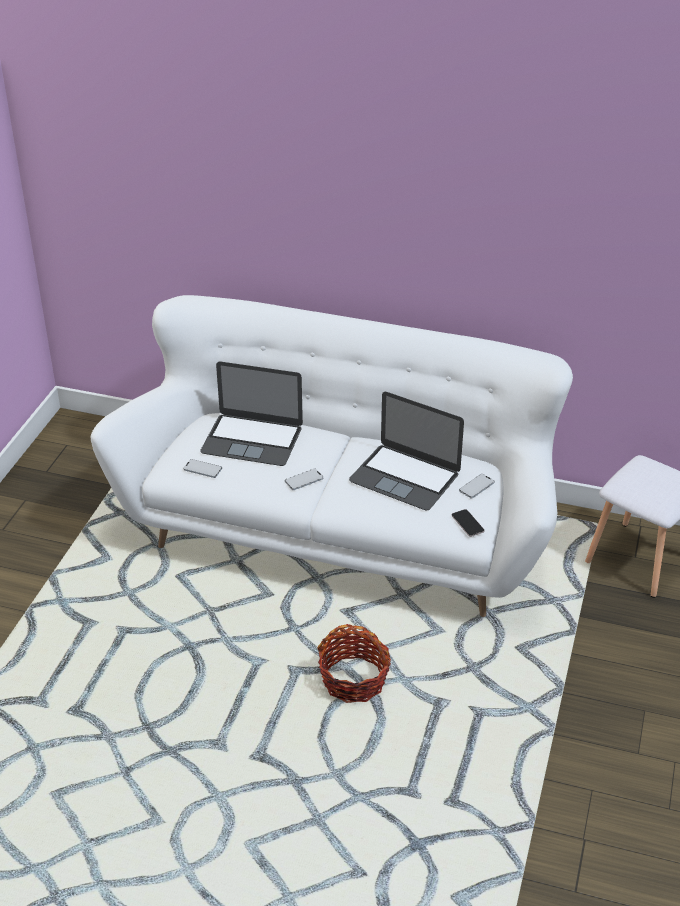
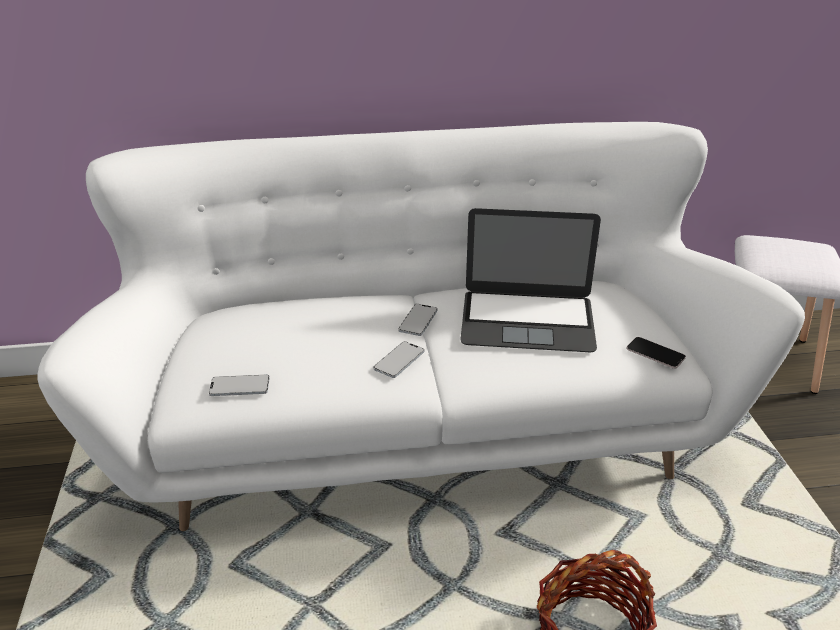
camera: 25 degrees left, 5 degrees down
(252, 440) = (289, 329): laptop -> none
(476, 487) = (622, 308): phone -> phone (418, 321)

